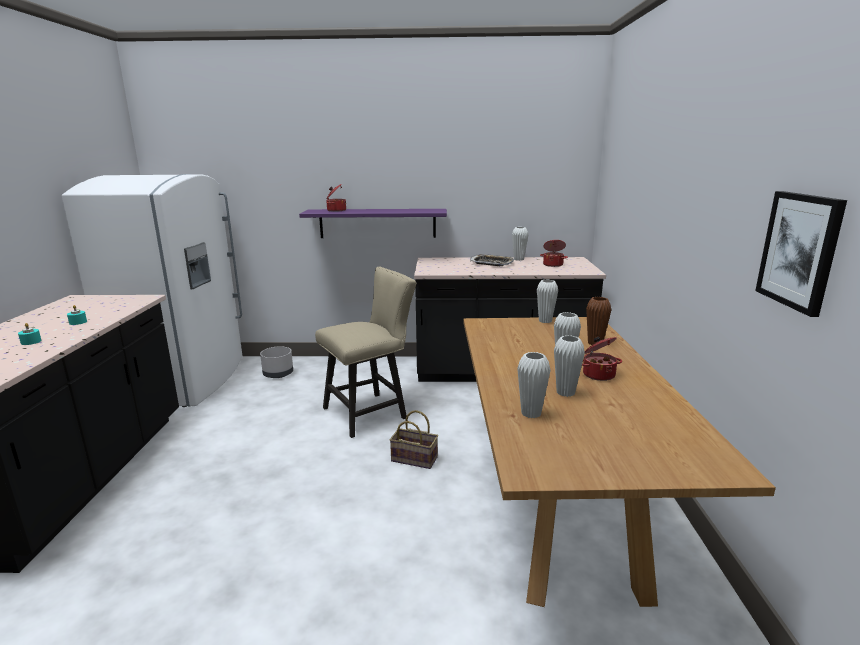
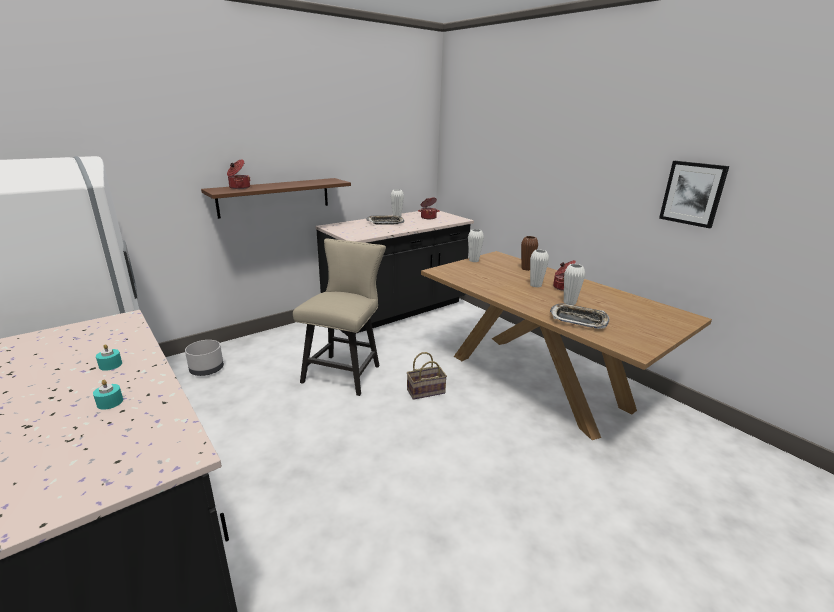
camera: 40 degrees left, 5 degrees up
(377, 223) = (275, 197): purple shelf -> brown shelf
(531, 413) = (578, 320): white vase -> tray

